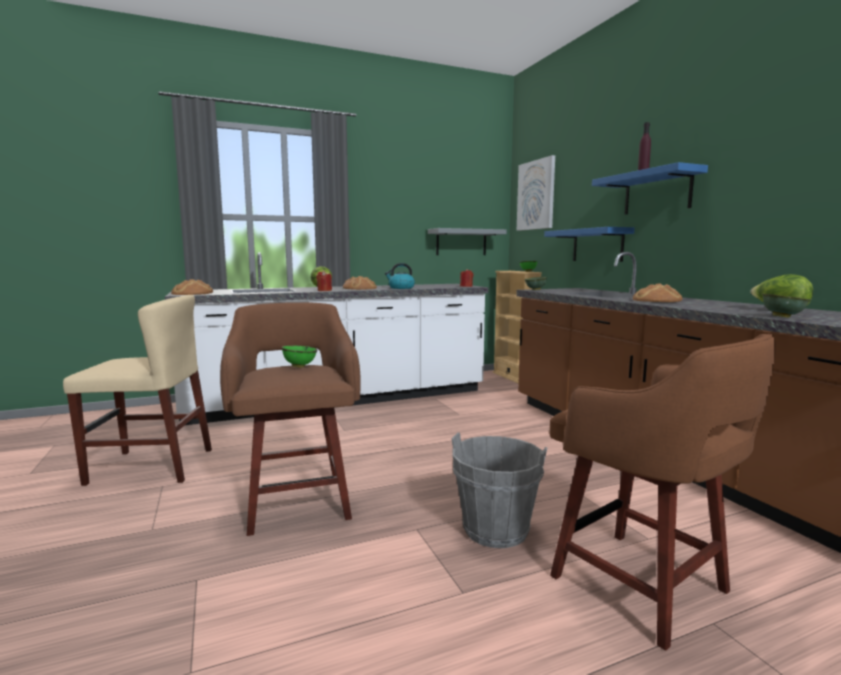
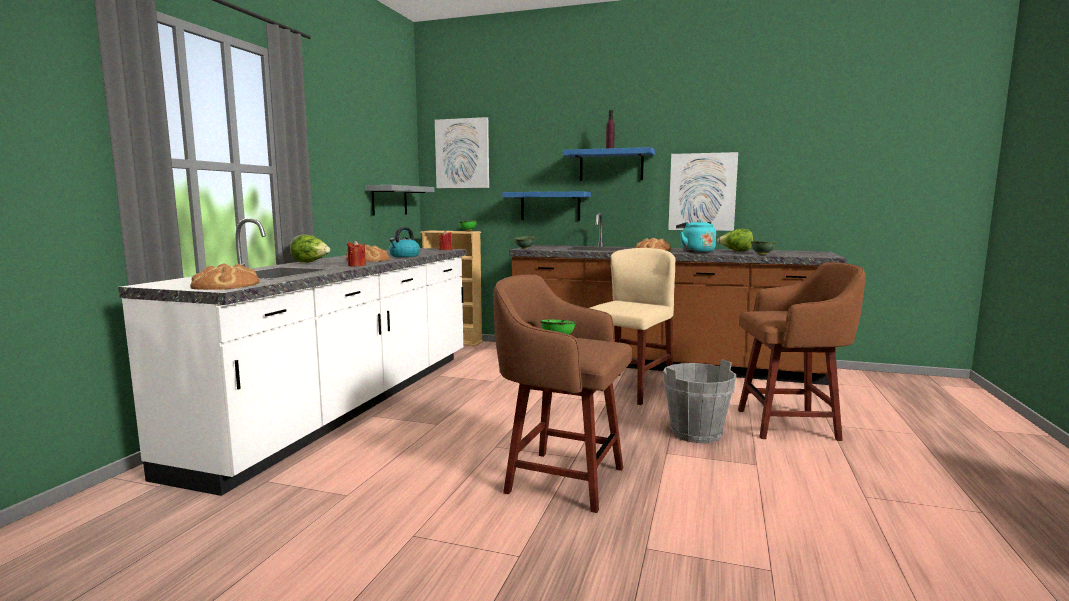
camera: 50 degrees left, 0 degrees up
(151, 466) = (337, 534): beige chair -> beige chair (628, 388)
(702, 306) = (695, 252): none -> turquoise kettle
(768, 219) = (702, 192): none -> picture

